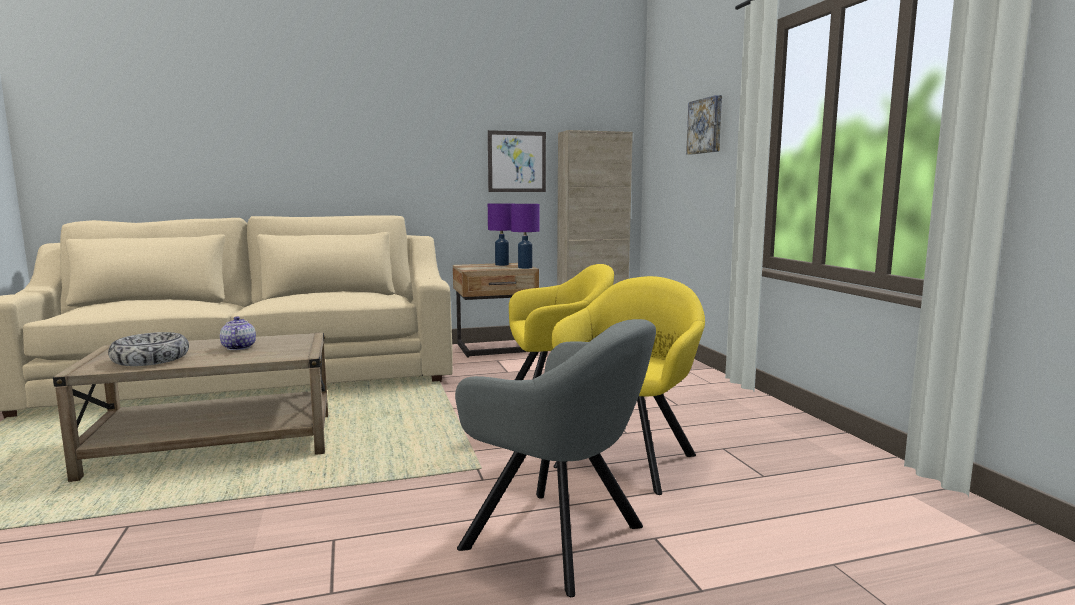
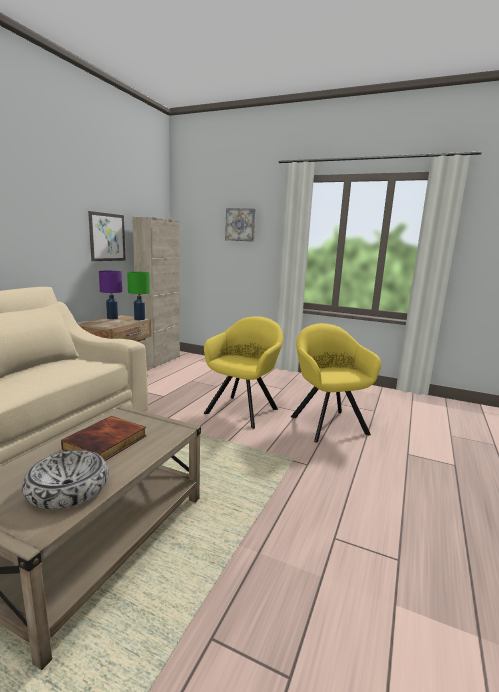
camera: 50 degrees left, 5 degrees up
(238, 347) = (106, 443): teapot -> book
(525, 267) = (140, 319): purple table lamp -> green table lamp
(562, 541) = (394, 473): grey armchair -> none

